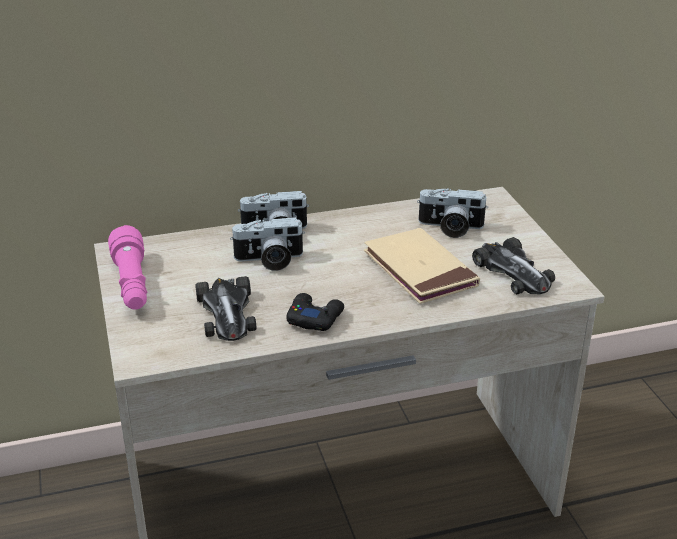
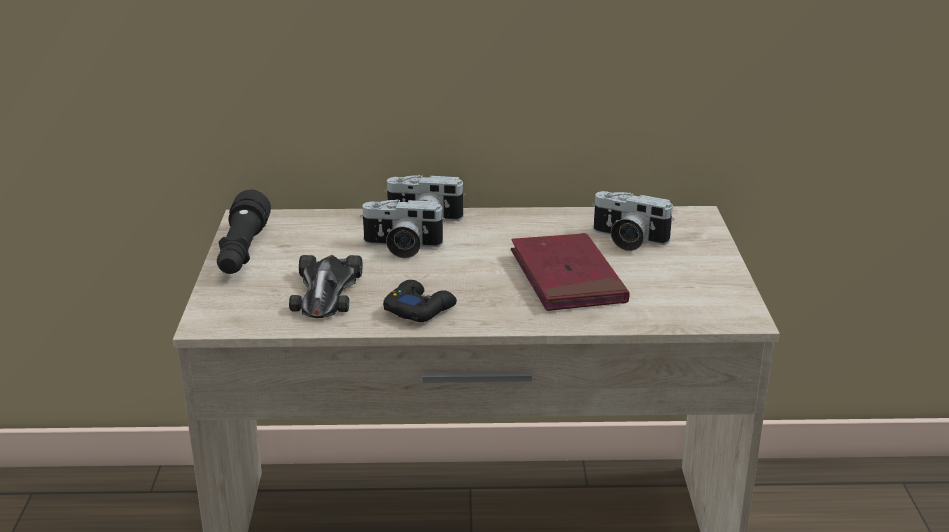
camera: 15 degrees right, 5 degrees down
(132, 284) = (242, 252): pink flashlight -> black flashlight
(420, 270) = (567, 278): beige book -> red book
(513, 272) = (677, 294): toy car -> none

